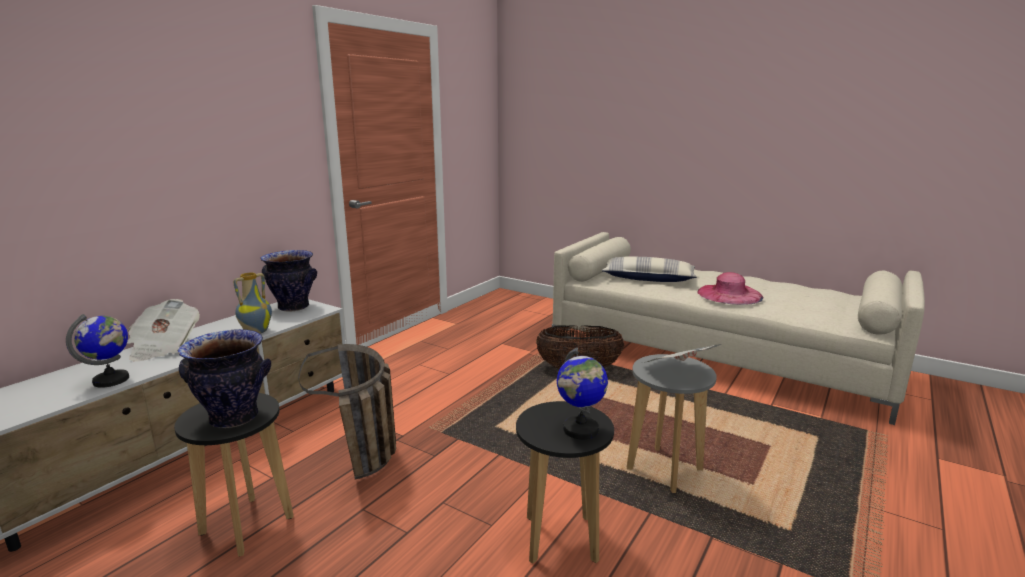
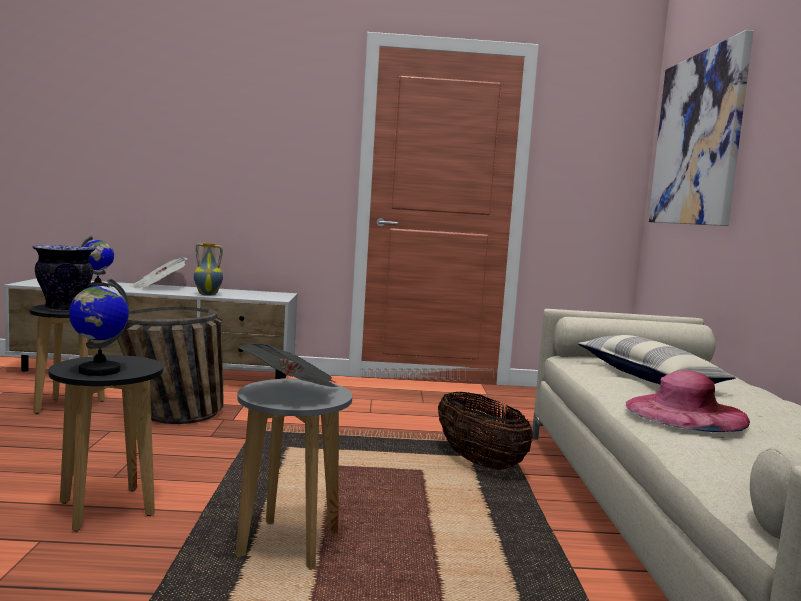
camera: 55 degrees right, 10 degrees down
(294, 307) = (270, 295): vase -> none
(565, 112) = (697, 139): none -> picture

